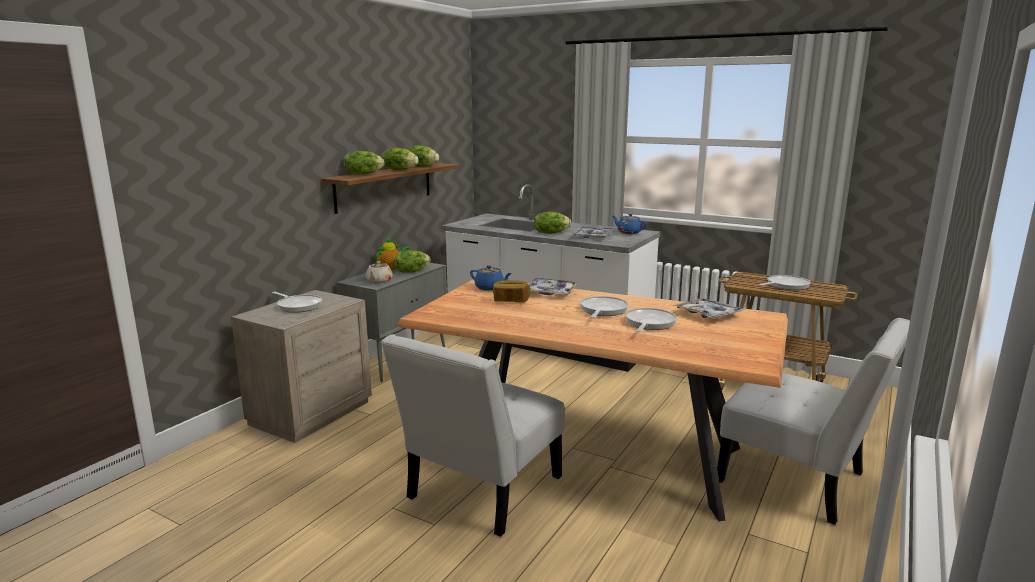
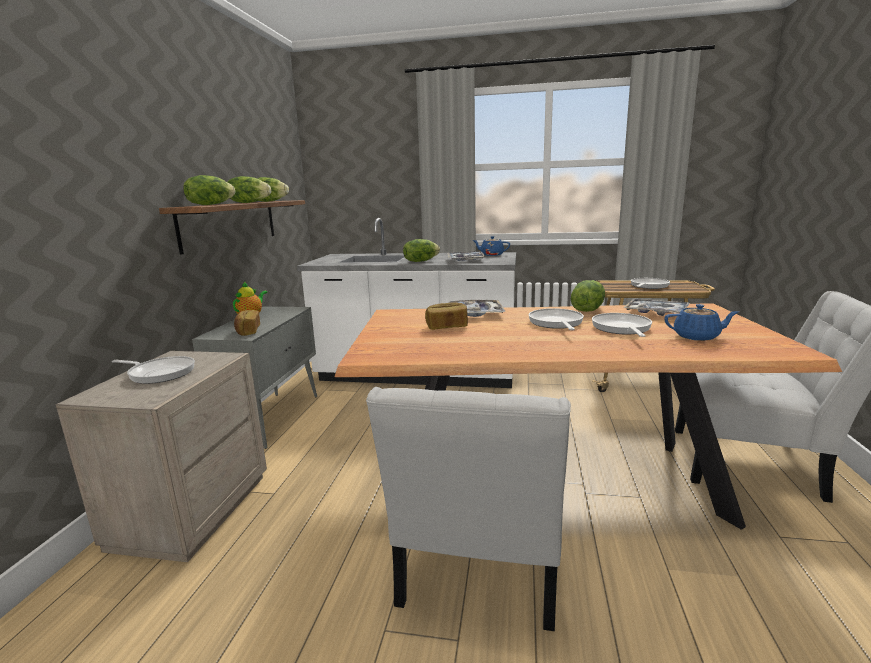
camera: 20 degrees left, 0 degrees up
(379, 281) = (248, 331): beige teapot -> bread
(411, 271) = (278, 317): lettuce -> lettuce (587, 309)
(490, 288) = (406, 318): blue teapot -> blue teapot (697, 337)

